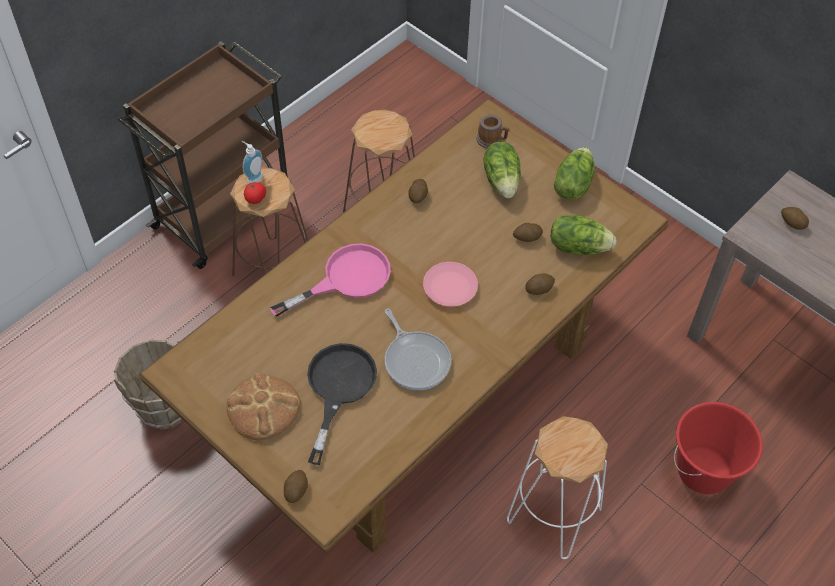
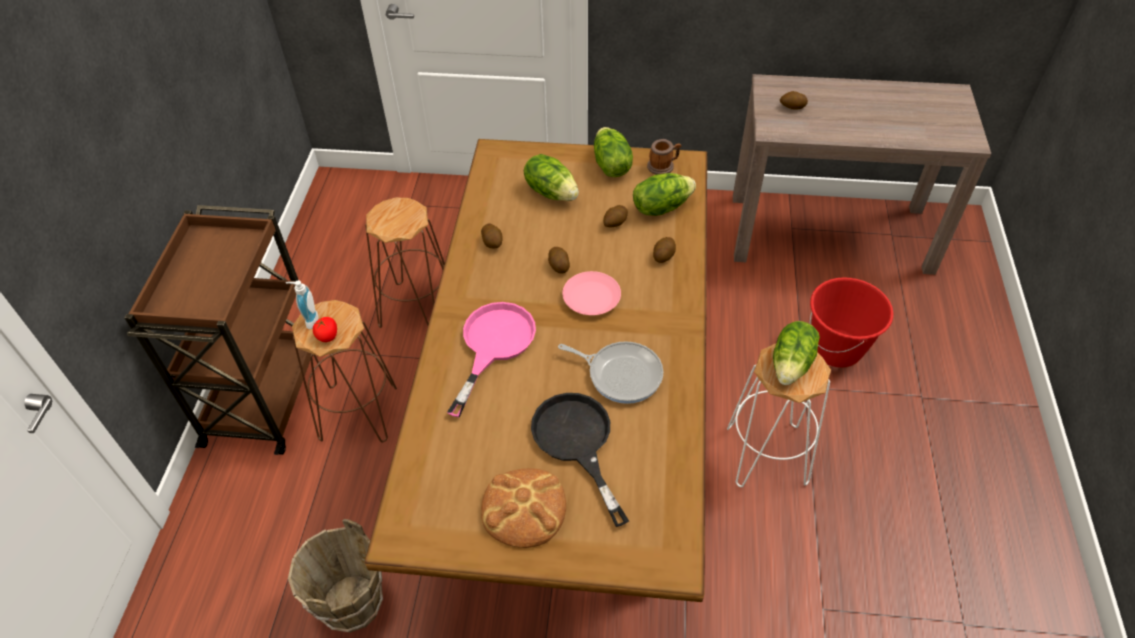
camera: 35 degrees left, 5 degrees down
(296, 490) = (627, 562): potato -> potato (558, 266)
(492, 140) = (513, 167): mug -> mug (663, 166)
(573, 443) = (792, 364): none -> lettuce

